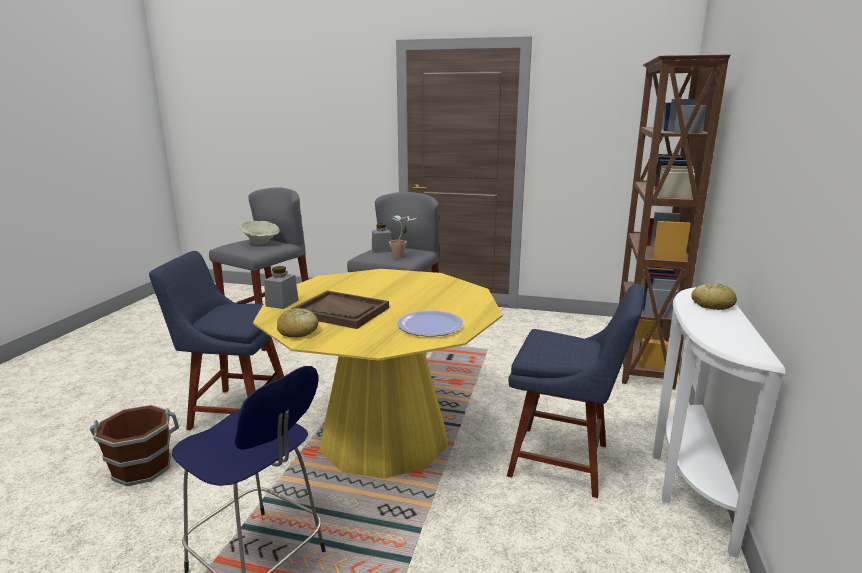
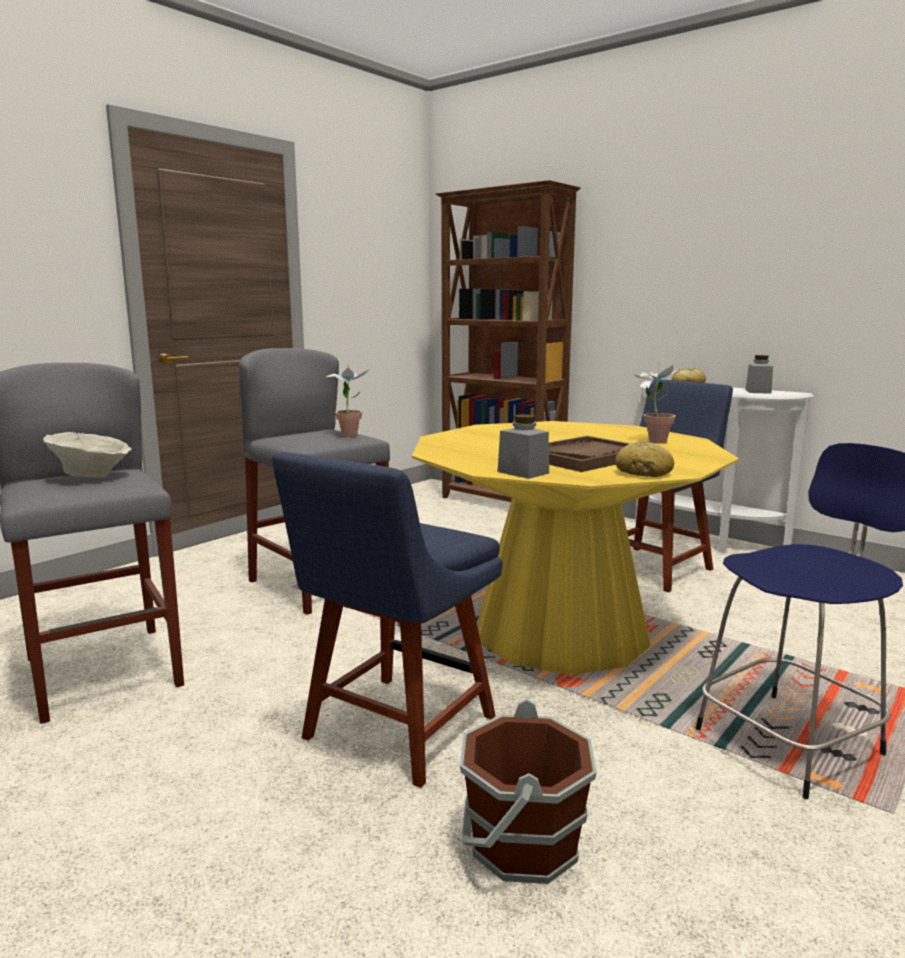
camera: 65 degrees left, 5 degrees down
(381, 250) = (299, 437): grey jar -> grey jar (758, 391)
(430, 325) = (654, 440): plate -> potted plant

